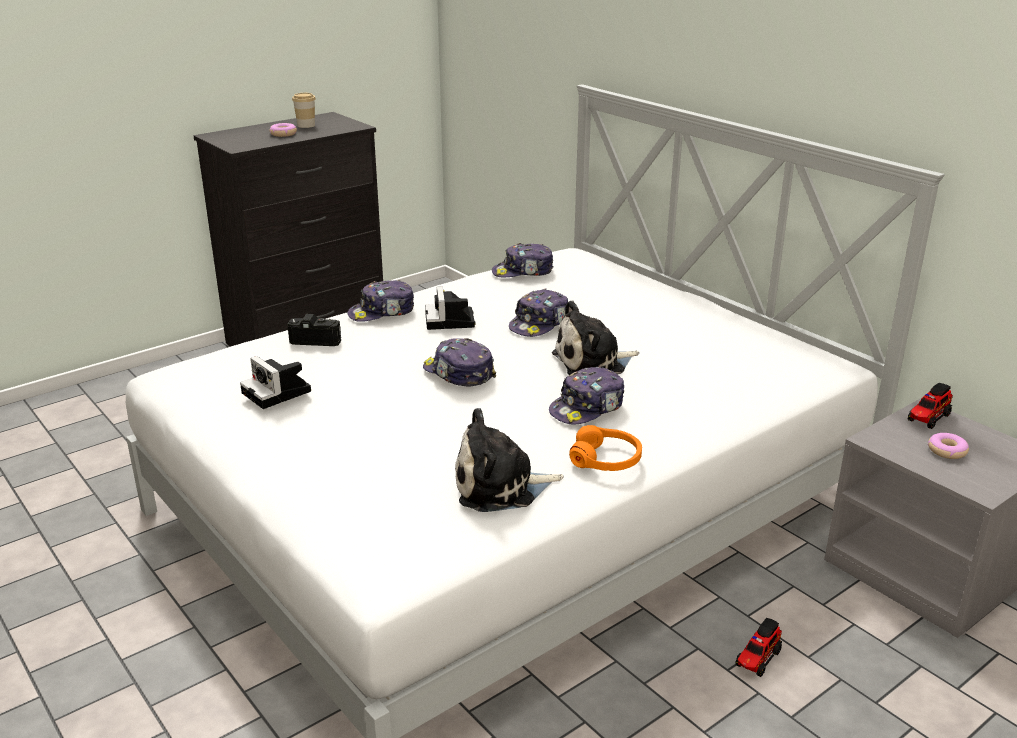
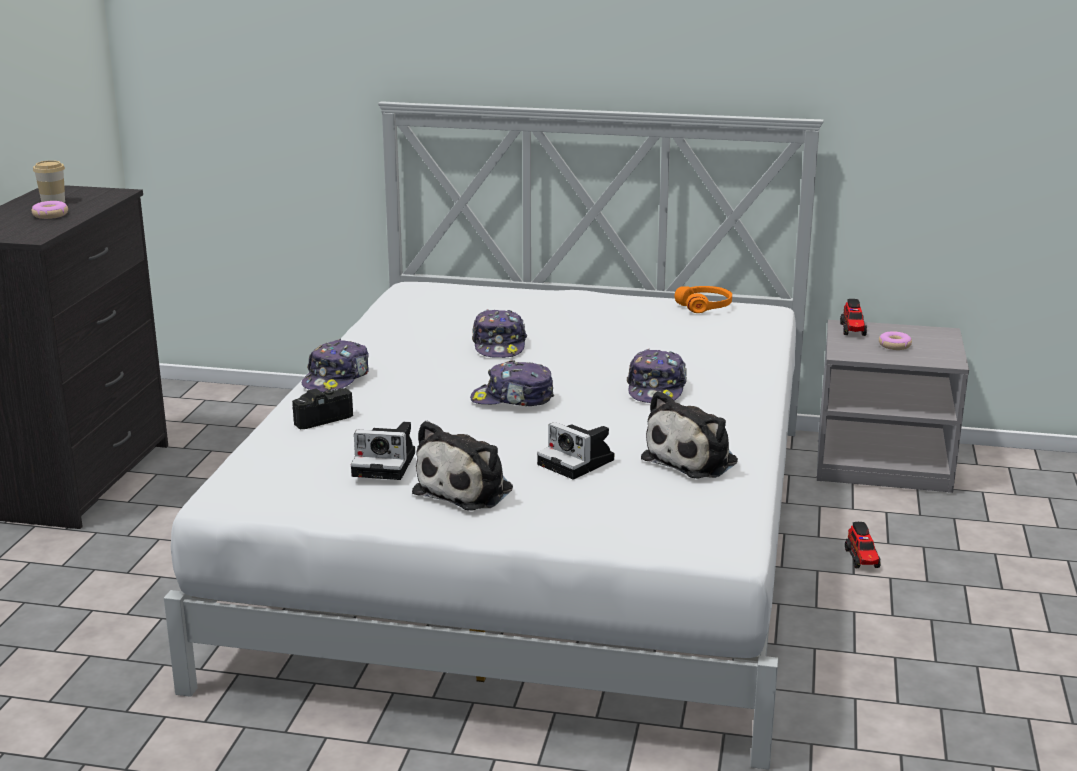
camera: 40 degrees left, 5 degrees down
(450, 321) = (419, 366): camera -> camera (578, 463)
(523, 272) = (401, 311): cap -> none
(593, 363) = (598, 359): plush toy -> plush toy (468, 489)
(606, 459) = (731, 416): orange headphones -> orange headphones (704, 306)

